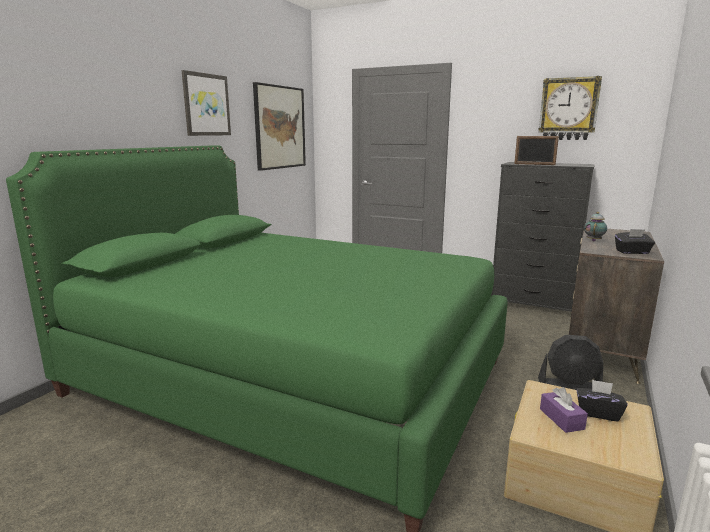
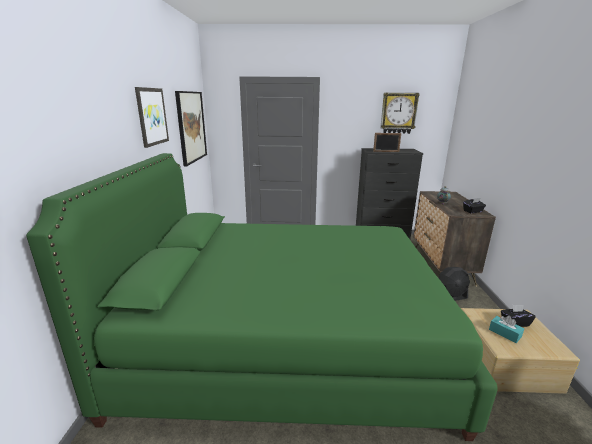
camera: 25 degrees left, 5 degrees up
(561, 419) = (504, 333): purple tissue box -> turquoise tissue box

